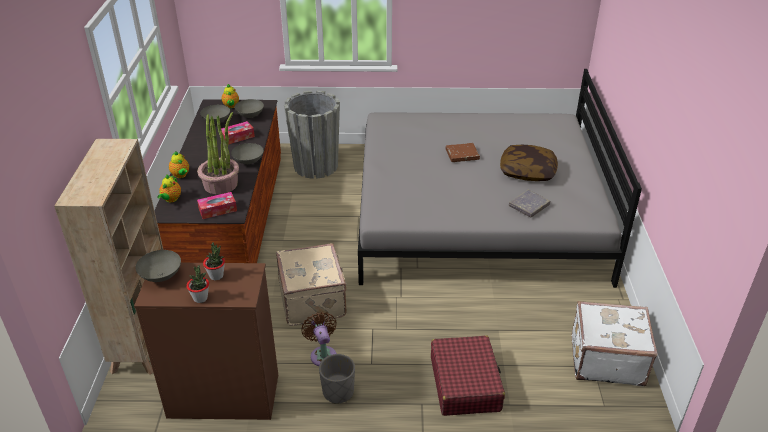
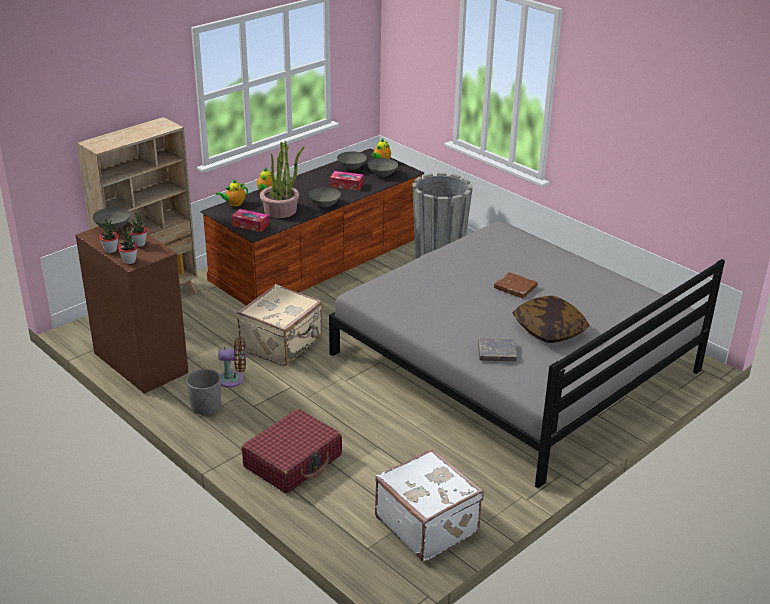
camera: 45 degrees right, 5 degrees down
(238, 297) = (129, 261): none -> potted plant
(322, 354) = (233, 379): brown fan -> brown fan turned 60 degrees clockwise

